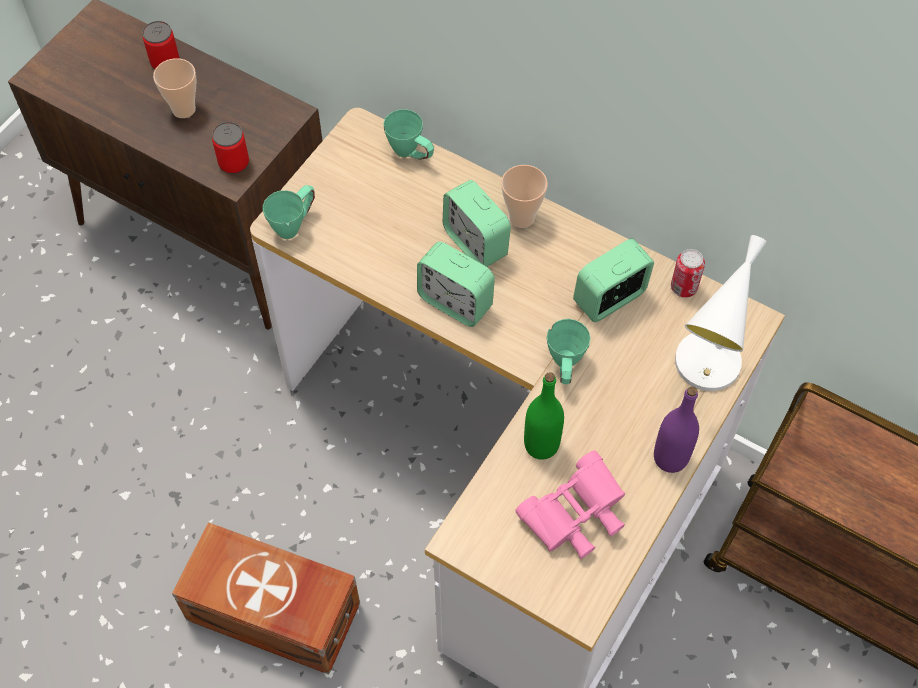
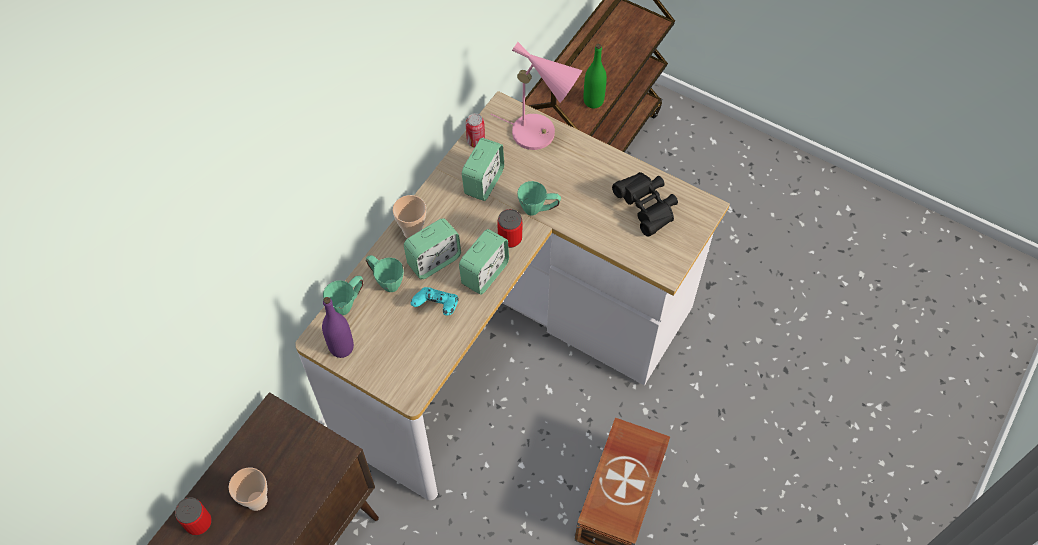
camera: 90 degrees left, 0 degrees up
(234, 163) = (321, 453): can -> can (510, 238)
(294, 224) = (410, 383): green mug -> green mug (386, 281)
(404, 248) = (437, 307): none -> turquoise game controller
(541, 445) = (596, 225): green bottle -> green bottle (593, 101)
(574, 517) = (646, 208): pink binoculars -> black binoculars
(610, 298) = (483, 182): alarm clock -> alarm clock turned 120 degrees counterclockwise
(670, 458) = (603, 156): purple bottle -> purple bottle (341, 347)
(705, 371) = (540, 134): white table lamp -> pink table lamp

